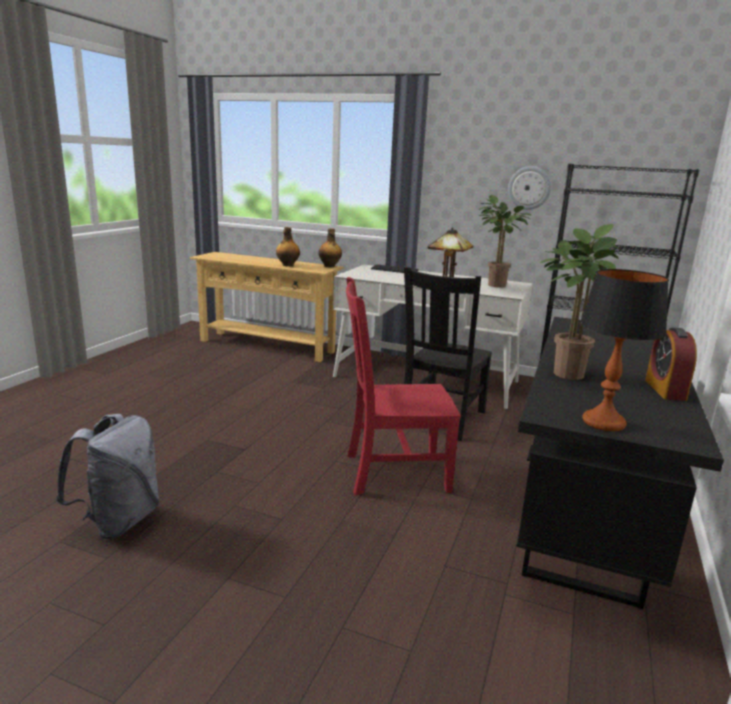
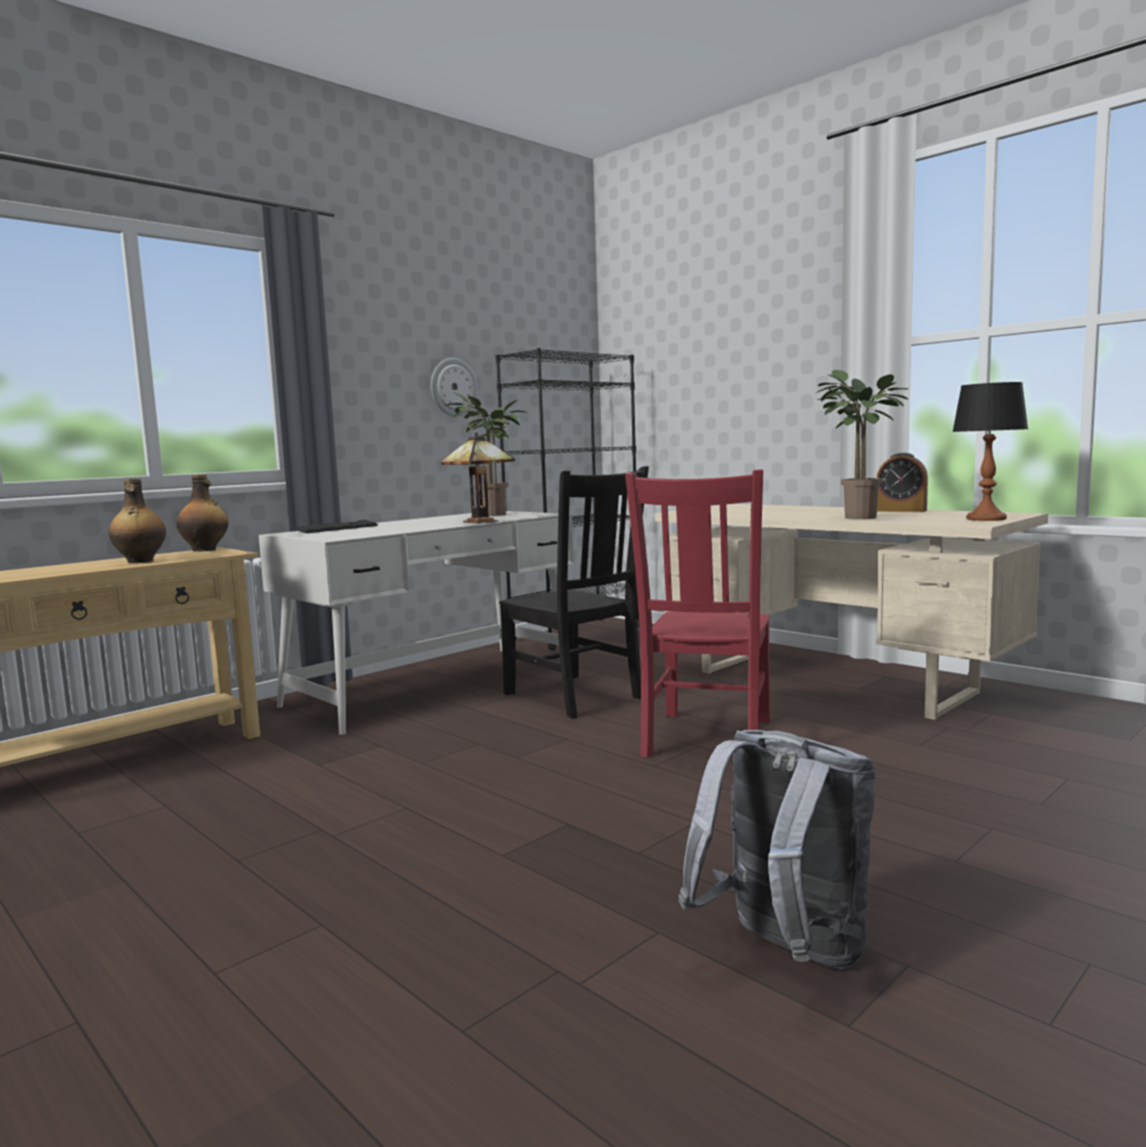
camera: 65 degrees left, 10 degrees down
(585, 517) = (834, 682): black desk -> beige desk

